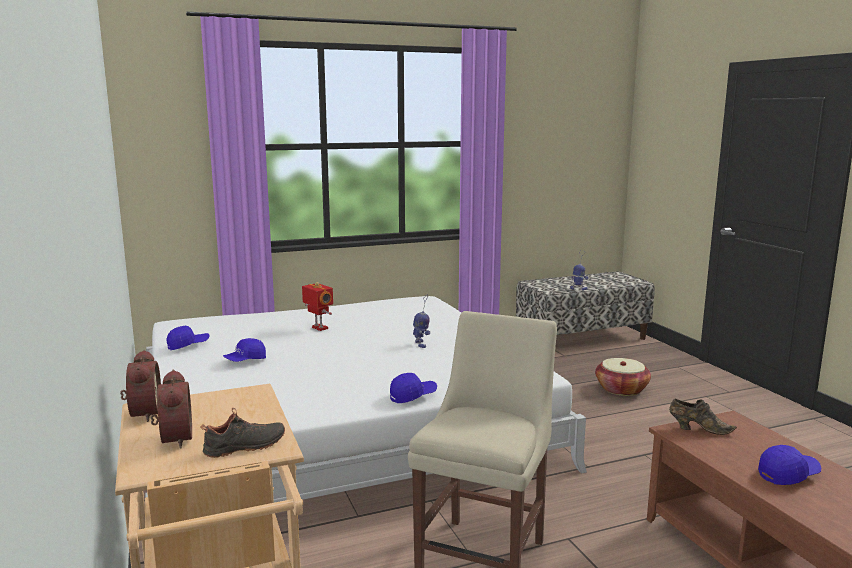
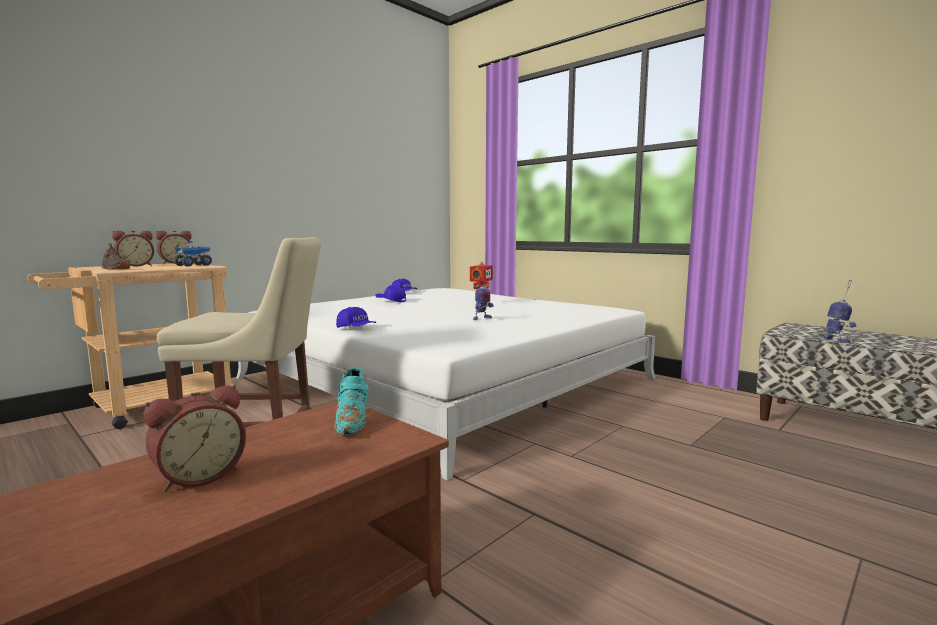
camera: 65 degrees right, 5 degrees down
(232, 400) = (194, 265): none -> toy truck
(621, 389) = (736, 478): basket -> none
(698, 429) = (353, 420): brown shoe -> turquoise shoe
(788, 475) = (199, 476): blue cap -> alarm clock

